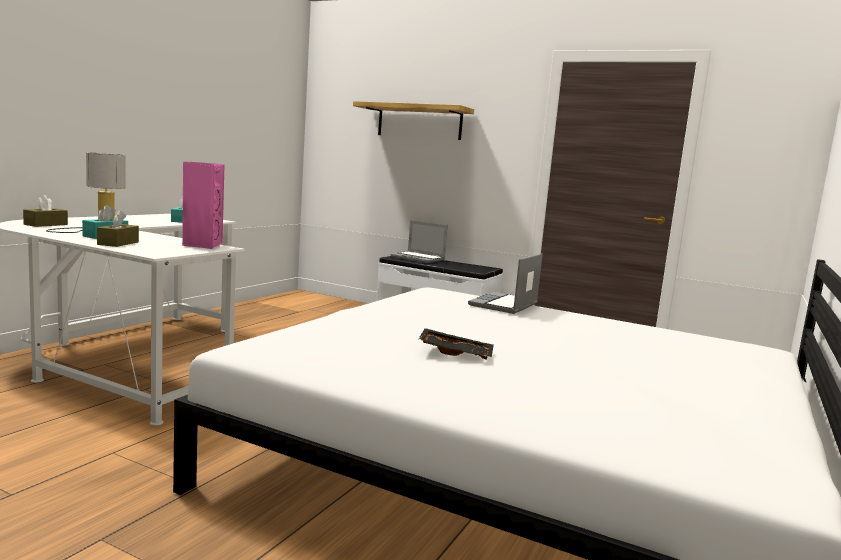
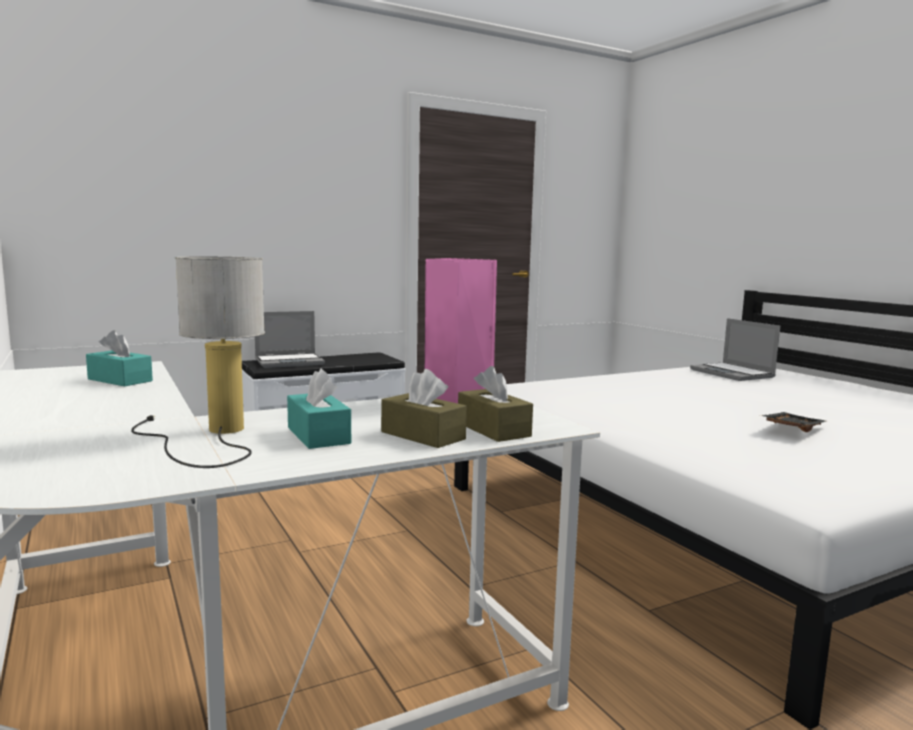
camera: 55 degrees left, 0 degrees up
(46, 224) = (69, 462): brown tissue box -> brown tissue box (493, 429)
(419, 122) = (238, 171): shelf -> none
(504, 305) = (591, 382): laptop -> laptop (733, 374)

